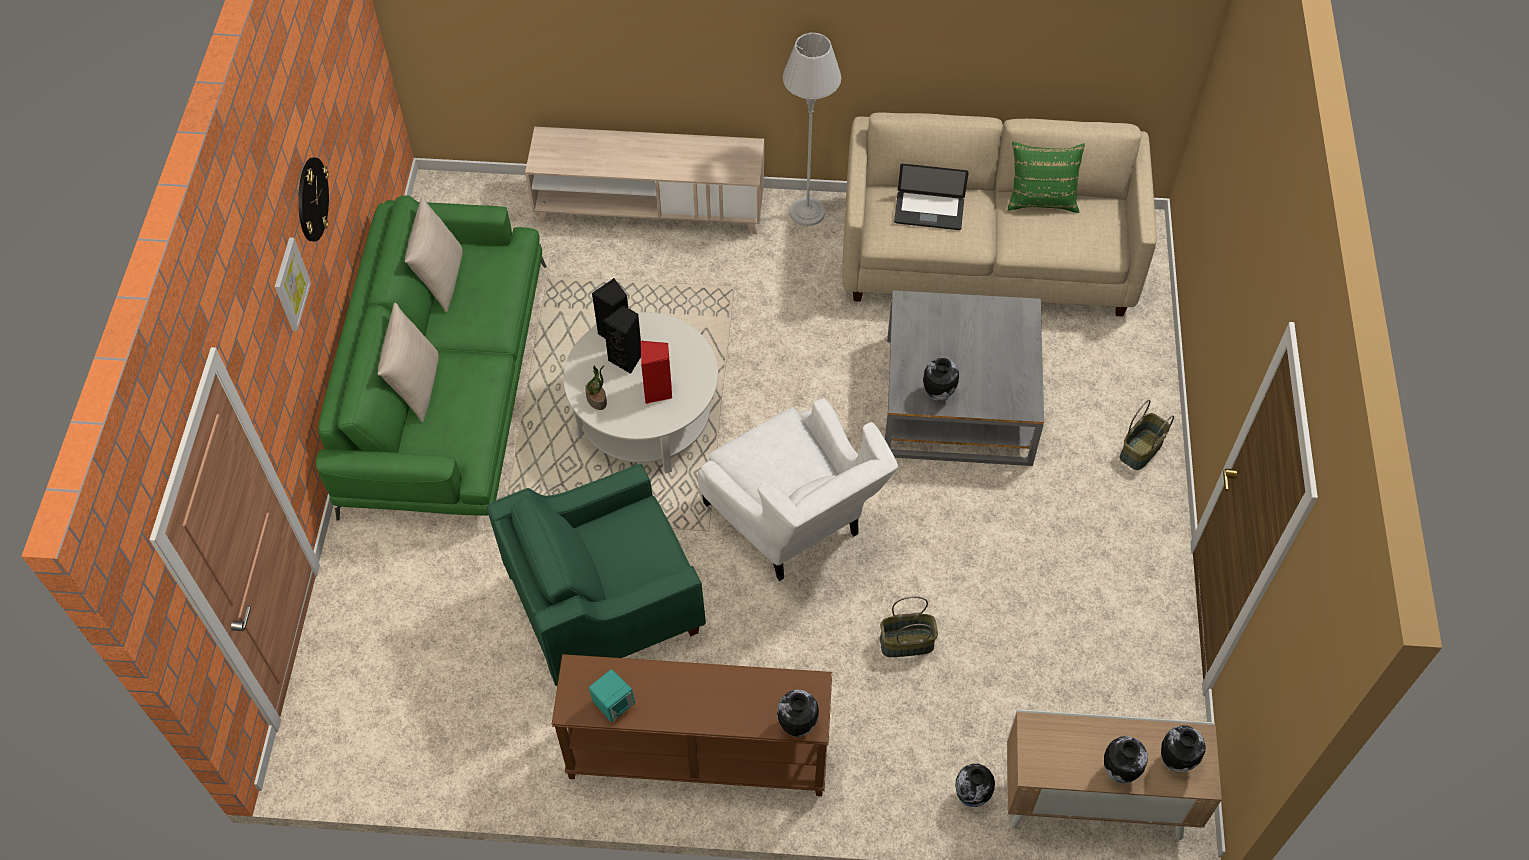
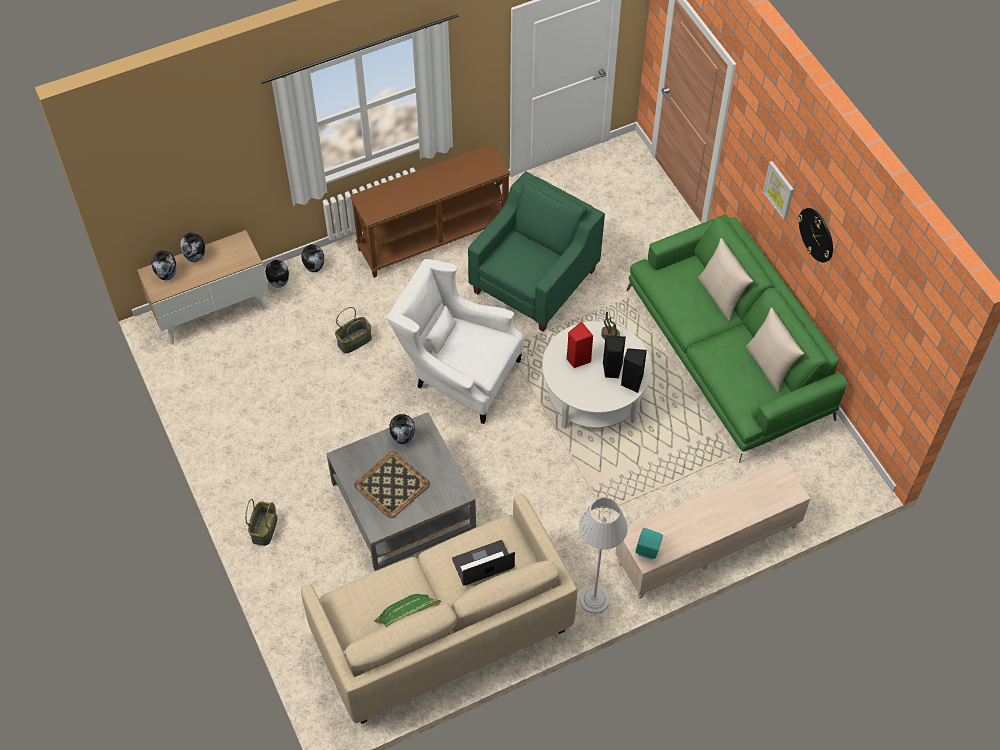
camera: 150 degrees right, 0 degrees up
(613, 704) = (467, 163): turquoise speaker -> turquoise speaker (648, 550)
(796, 726) = (370, 194): vase -> vase (315, 268)
(982, 347) = (392, 485): none -> tray

